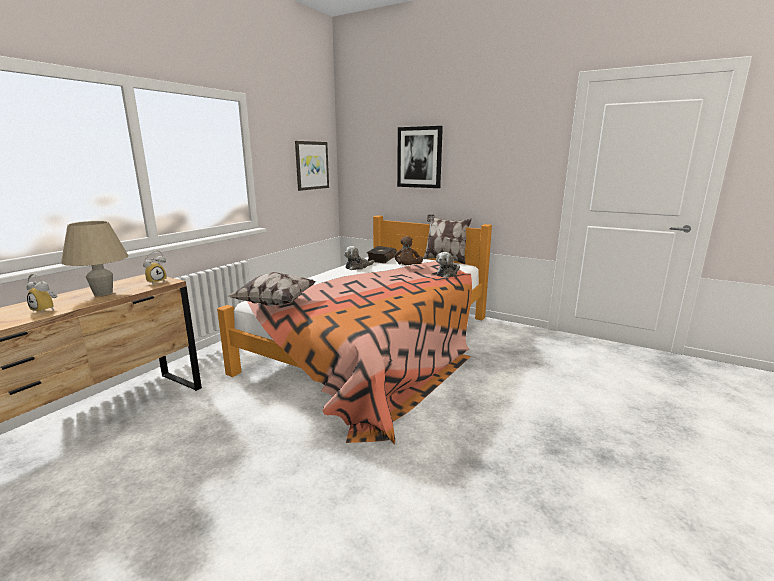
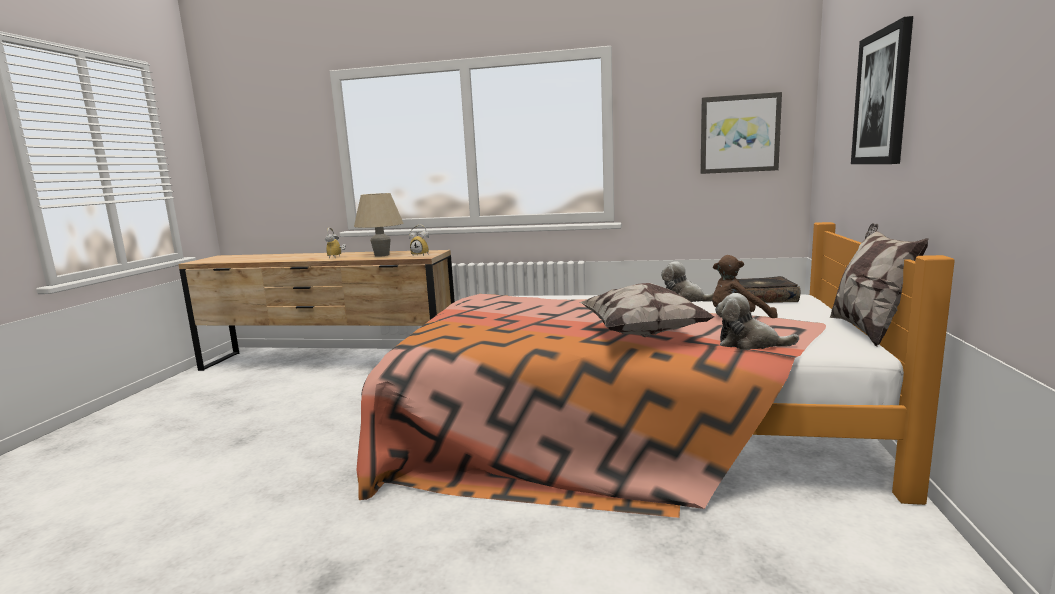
camera: 70 degrees right, 5 degrees down
(275, 303) = (473, 302): pillow -> pillow (643, 333)

